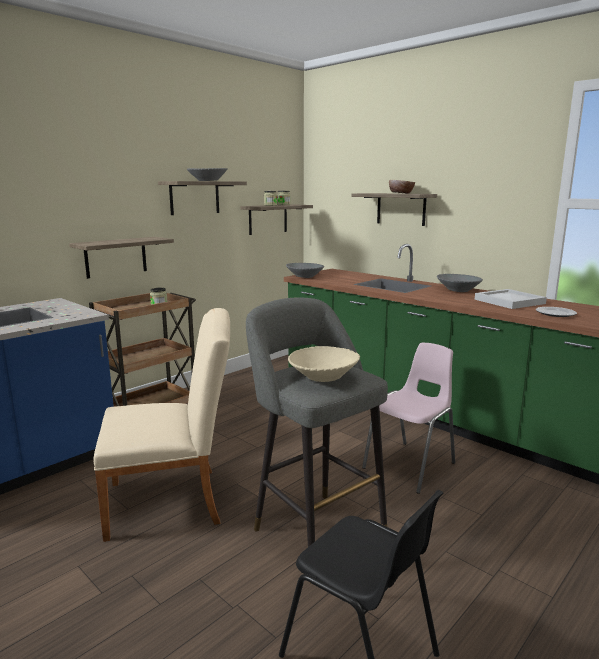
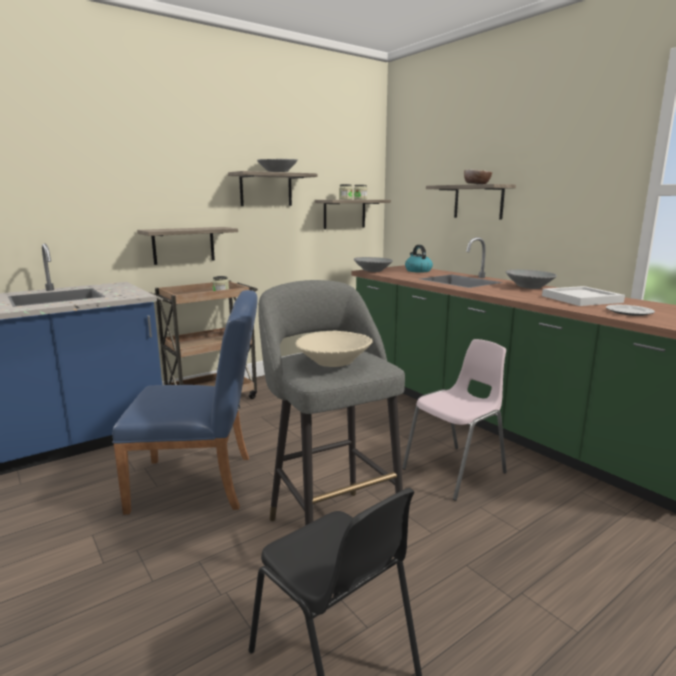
camera: 10 degrees right, 0 degrees up
(173, 501) = (202, 483): beige chair -> blue chair
(347, 275) = (418, 271): none -> kettle

